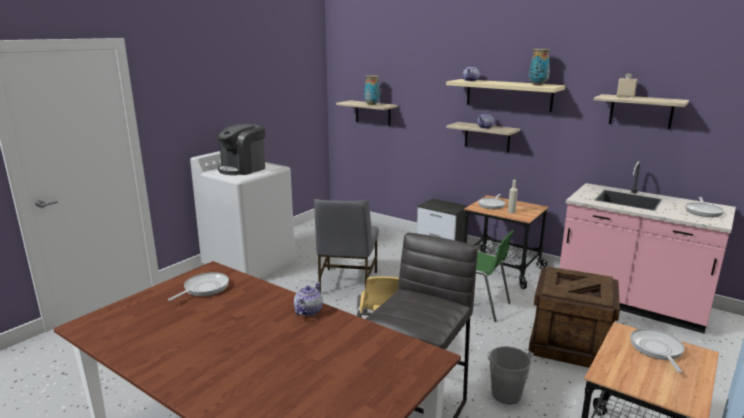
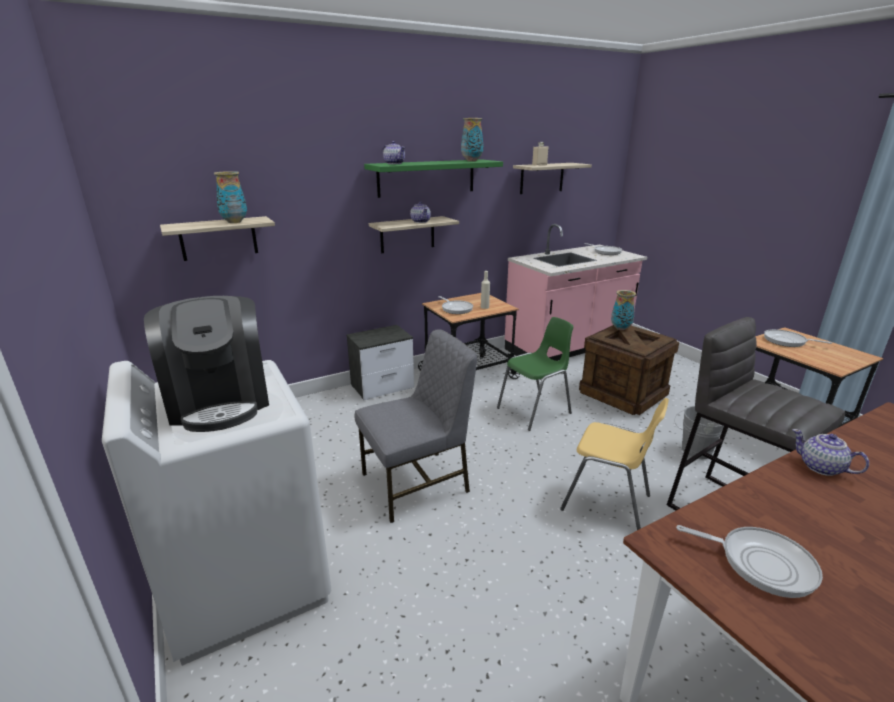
camera: 65 degrees left, 5 degrees up
(204, 288) = (760, 563): frying pan -> frying pan turned 150 degrees clockwise
(347, 283) = (417, 483): grey chair -> grey chair turned 60 degrees counterclockwise
(508, 95) = (427, 178): beige shelf -> green shelf
(593, 277) = (621, 328): none -> vase

